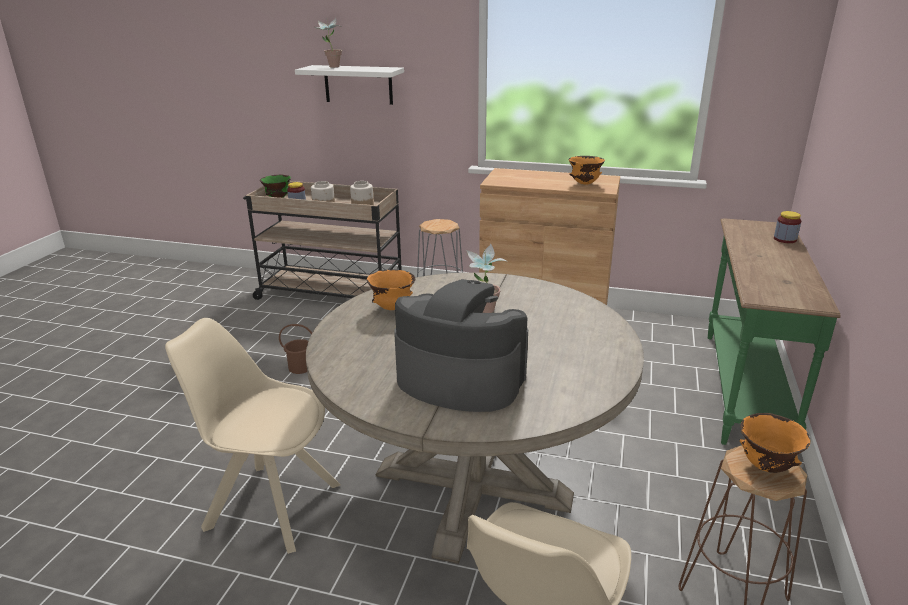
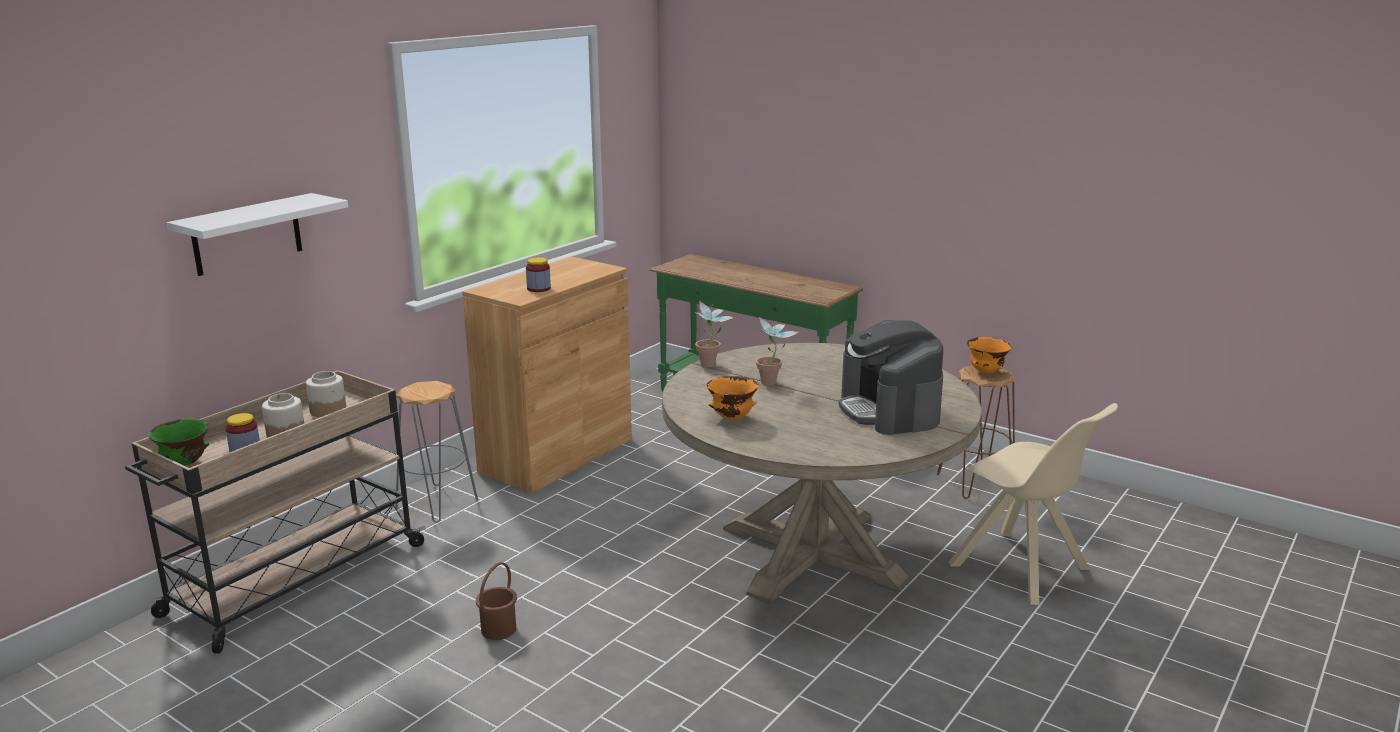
camera: 70 degrees left, 5 degrees down
(270, 504) = (781, 676): beige chair -> none
(331, 67) = (229, 215): potted plant -> potted plant (711, 366)
(459, 379) = (889, 411): coffee machine -> coffee machine turned 60 degrees counterclockwise
(584, 184) = (580, 271): orange bowl -> none
(785, 239) = (722, 264): jar -> jar (538, 288)

